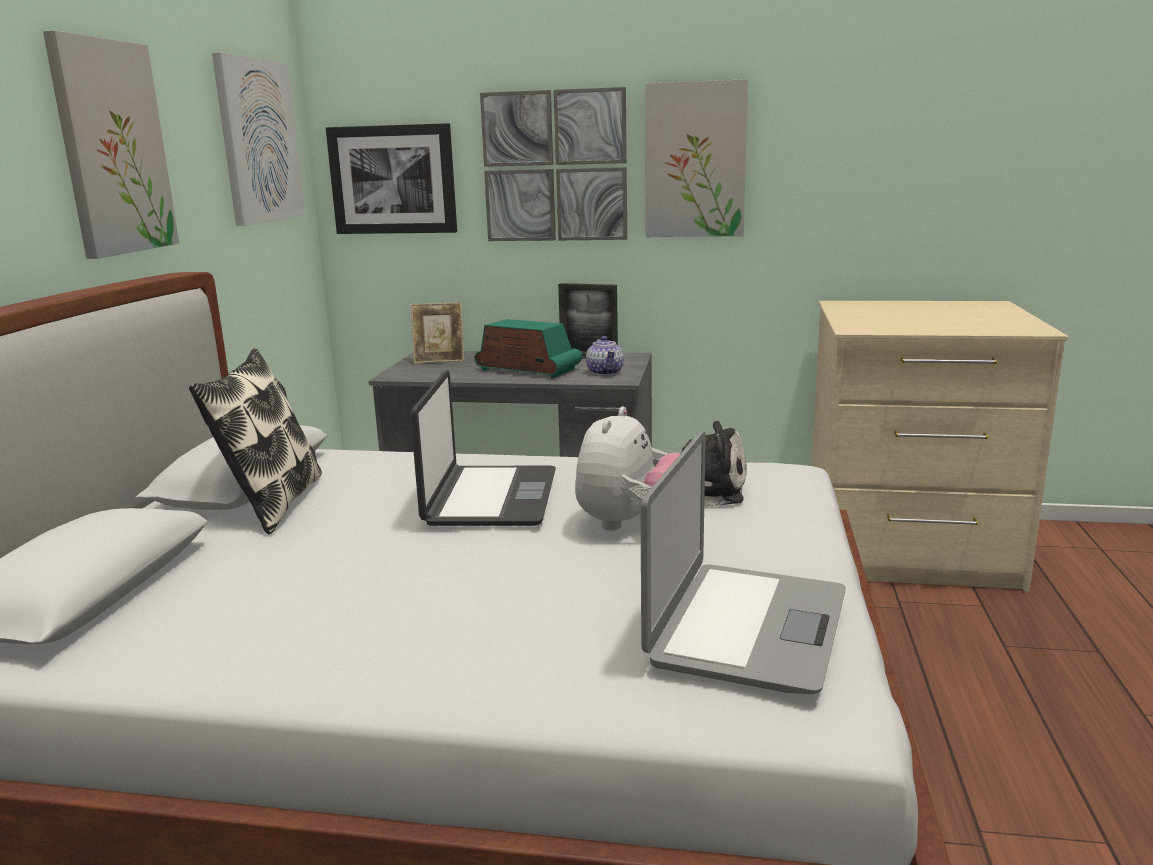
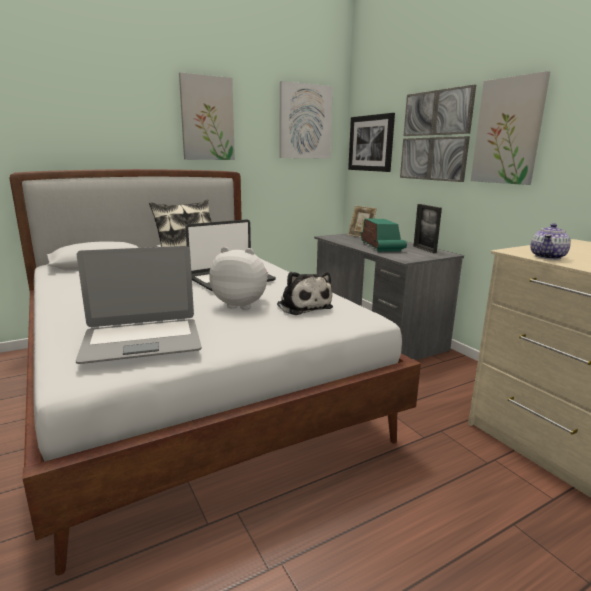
camera: 50 degrees right, 0 degrees up
(605, 372) = (409, 255): teapot -> teapot (548, 257)
(631, 524) = (241, 304): plush toy -> plush toy turned 150 degrees counterclockwise

